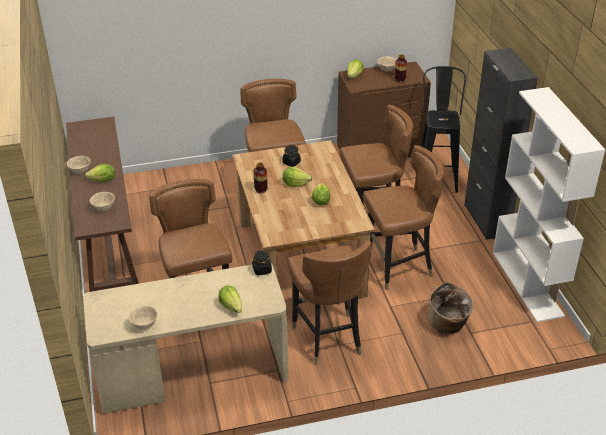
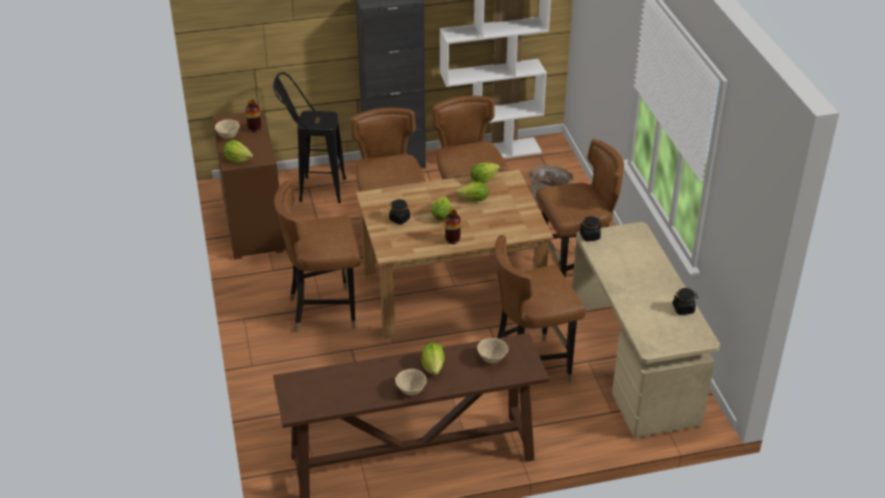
camera: 90 degrees left, 0 degrees up
(144, 325) = (683, 309): beige bowl -> black jar
(231, 306) = (646, 254): lettuce -> lettuce (483, 179)

